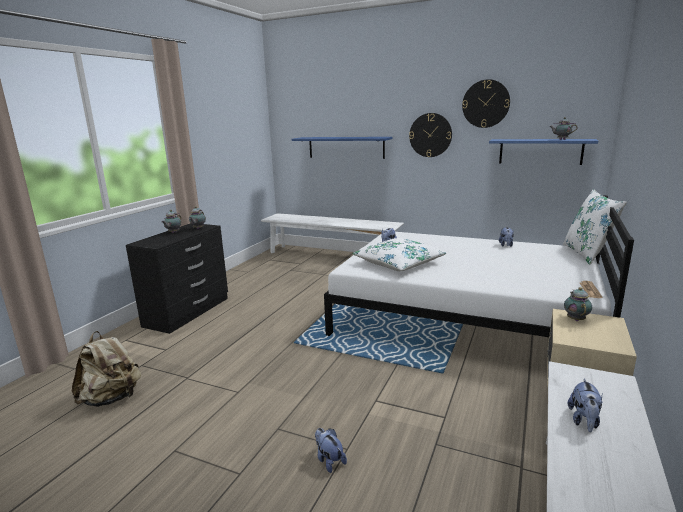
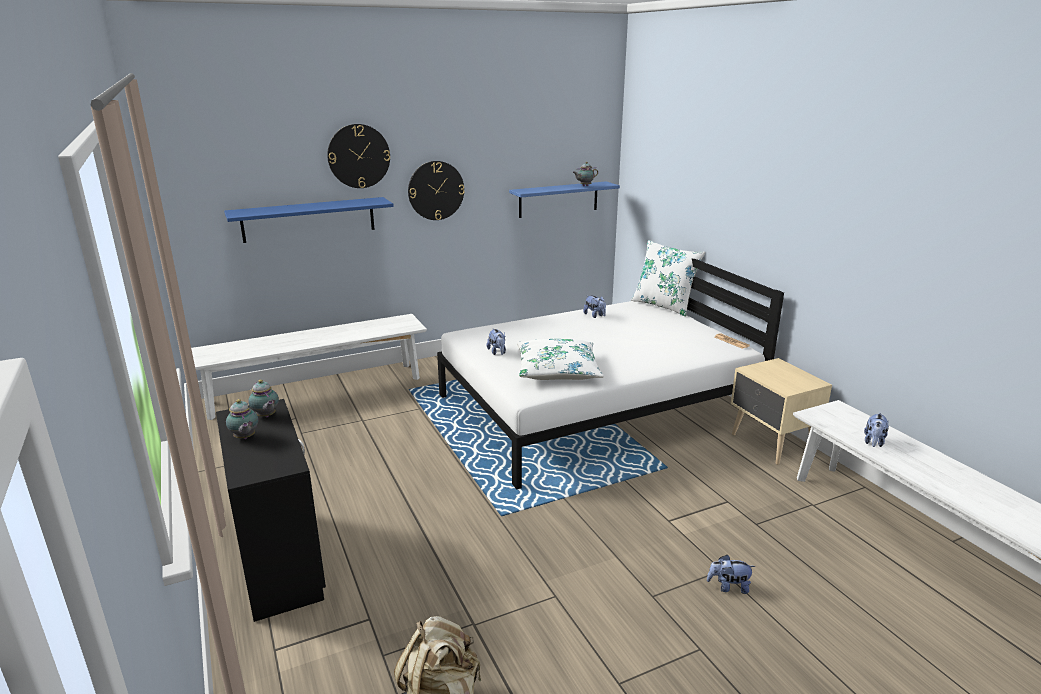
camera: 50 degrees left, 5 degrees up
(485, 104) = (499, 147): wall clock -> wall clock (359, 156)
(575, 319) = (762, 371): teapot -> none
(584, 421) = (873, 442): plush toy -> plush toy turned 60 degrees clockwise

